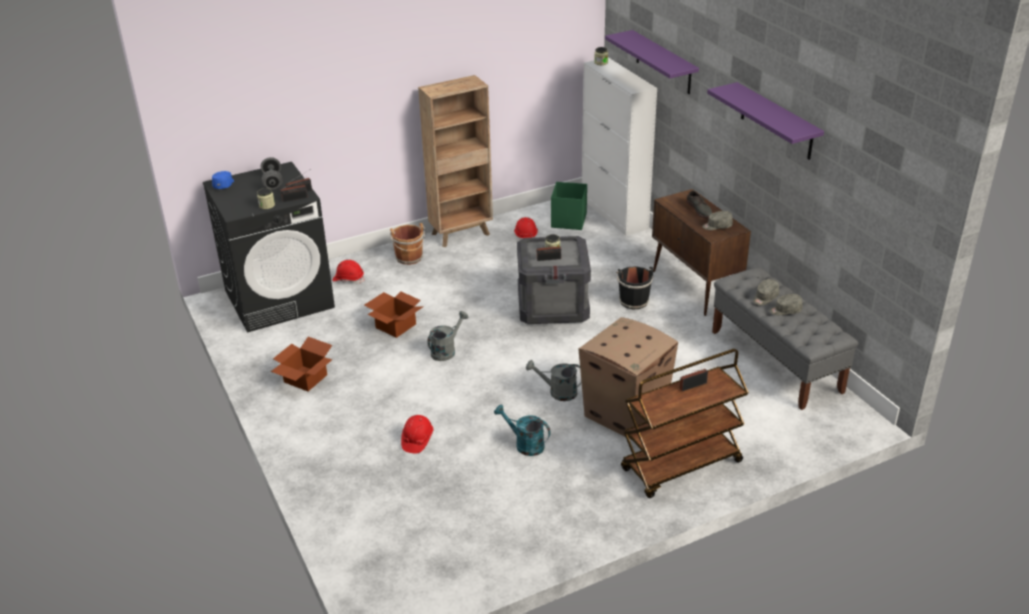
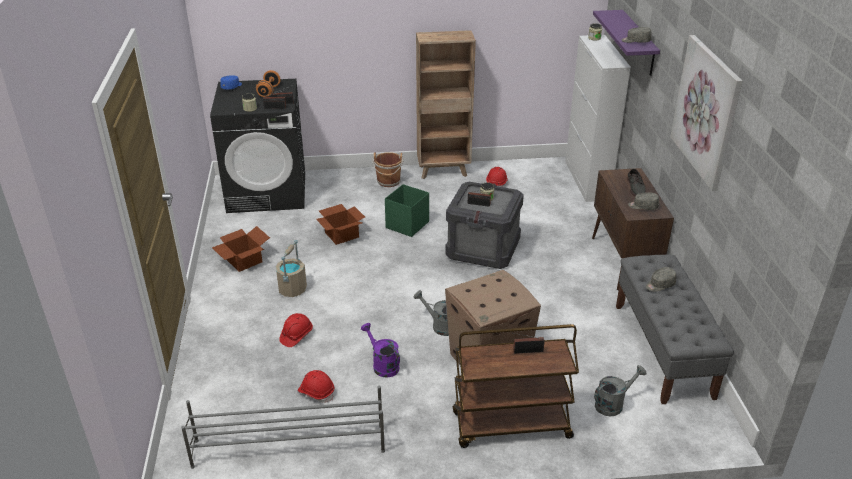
camera: 20 degrees right, 0 degrees up
(272, 182) = (269, 91): grey dumbbell -> orange dumbbell
(348, 279) = (329, 188): red hard hat -> red hard hat (316, 392)
(380, 395) = (292, 289): none -> beige bucket
(446, 350) = (369, 265): grey watering can -> grey watering can (613, 404)
(481, 546) = (288, 445): none -> grey shoe rack
(525, 444) = (382, 365): turquoise watering can -> purple watering can
(568, 221) = (542, 179): green storage box -> green storage box (406, 225)
(633, 300) = (558, 260): black bucket -> none
(776, 121) = (706, 111): purple shelf -> picture
(785, 310) = (673, 302): grey cap -> grey cap (635, 41)

